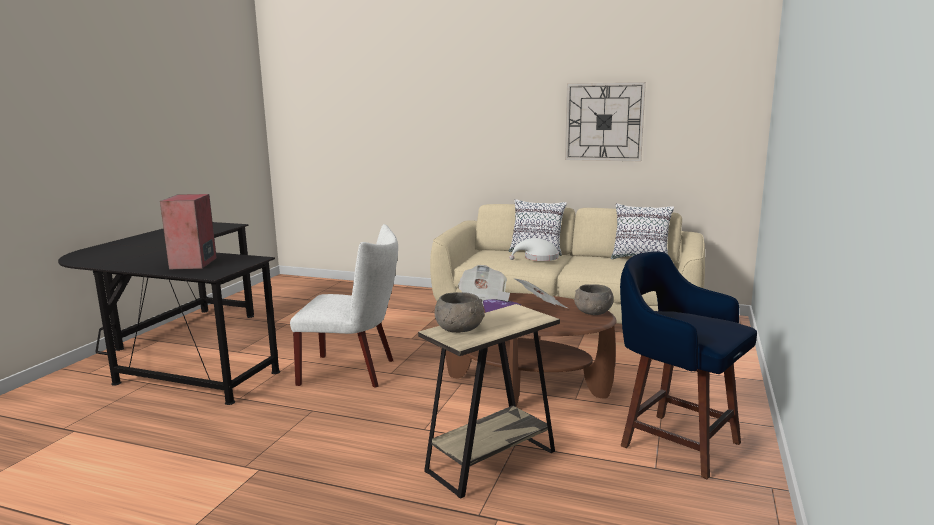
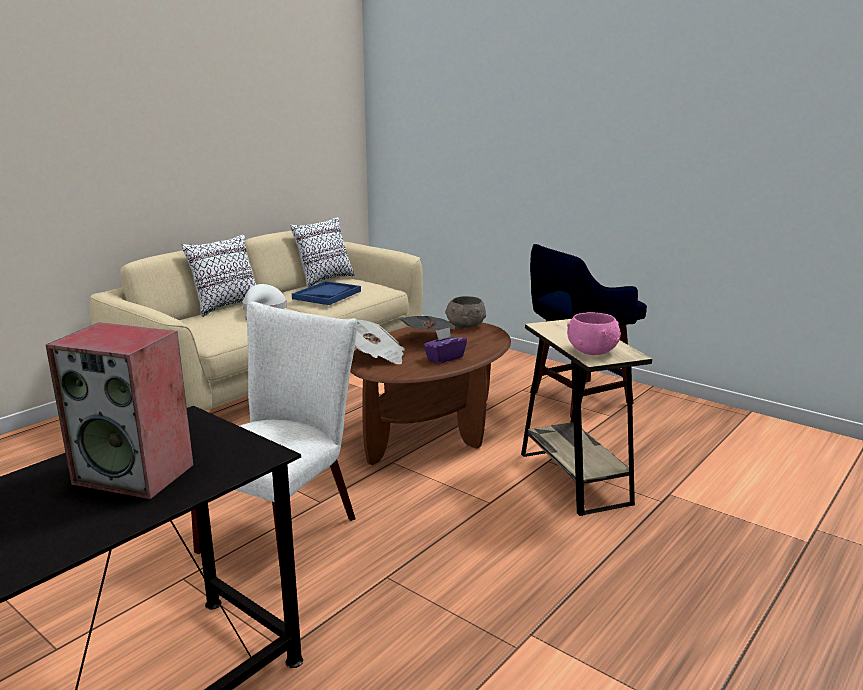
camera: 70 degrees left, 5 degrees up
(460, 329) = (592, 351): grey bowl -> pink bowl
(597, 264) = (327, 295): none -> blue tray
(604, 122) = (234, 129): wall clock -> none

